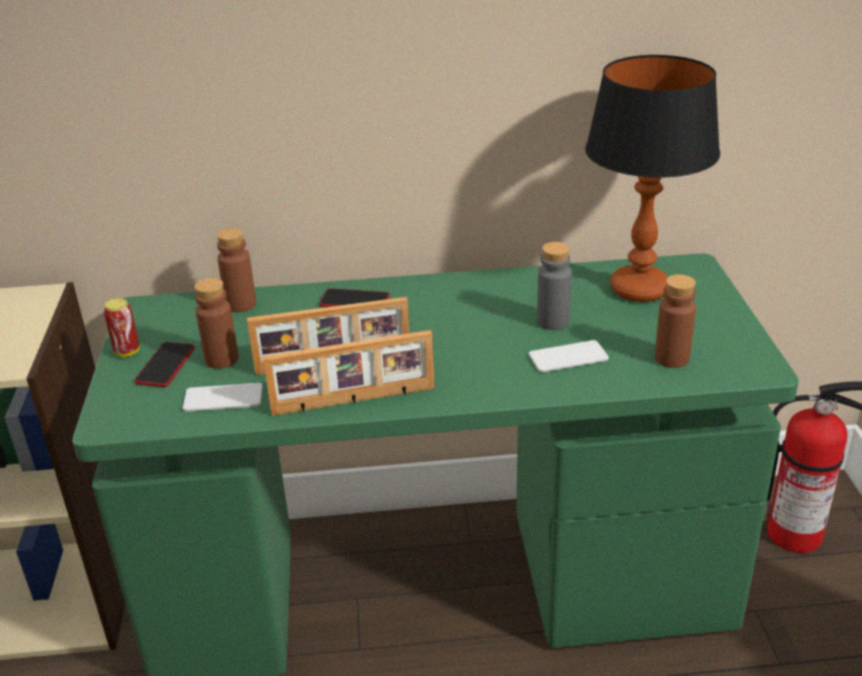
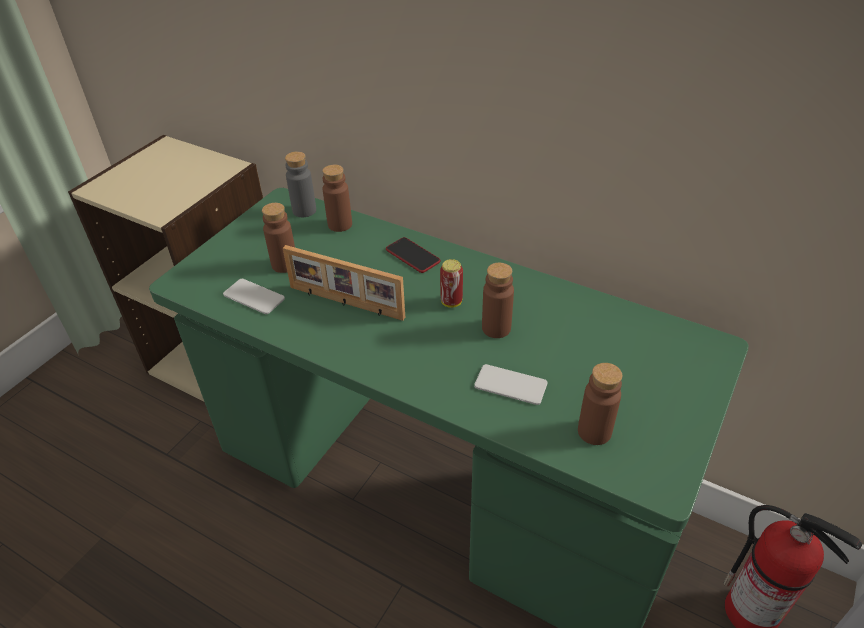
camera: 35 degrees right, 10 degrees up
(127, 352) = (240, 232): can -> can (451, 302)
(165, 366) = (249, 253): phone -> none
(354, 401) = (325, 342): picture frame -> none
(505, 323) = (496, 328): none -> brown bottle
(553, 321) = (535, 345): grey bottle -> grey bottle (304, 210)
(640, 289) = (641, 348): table lamp -> none

